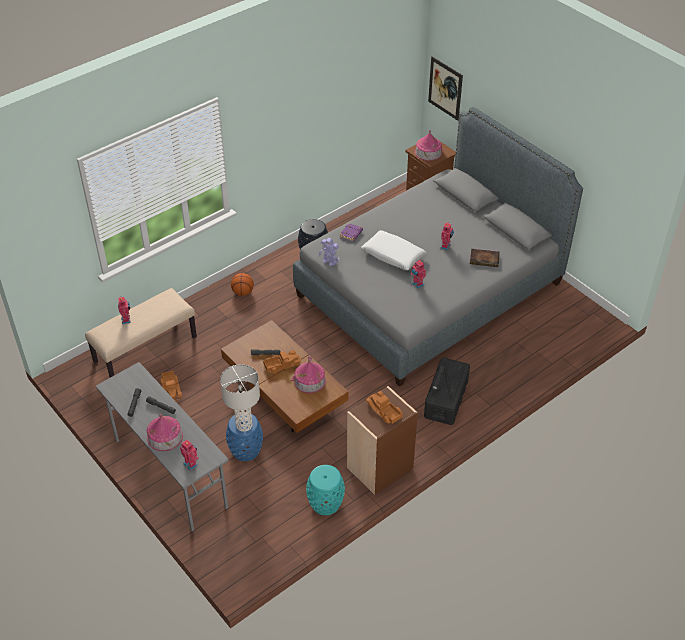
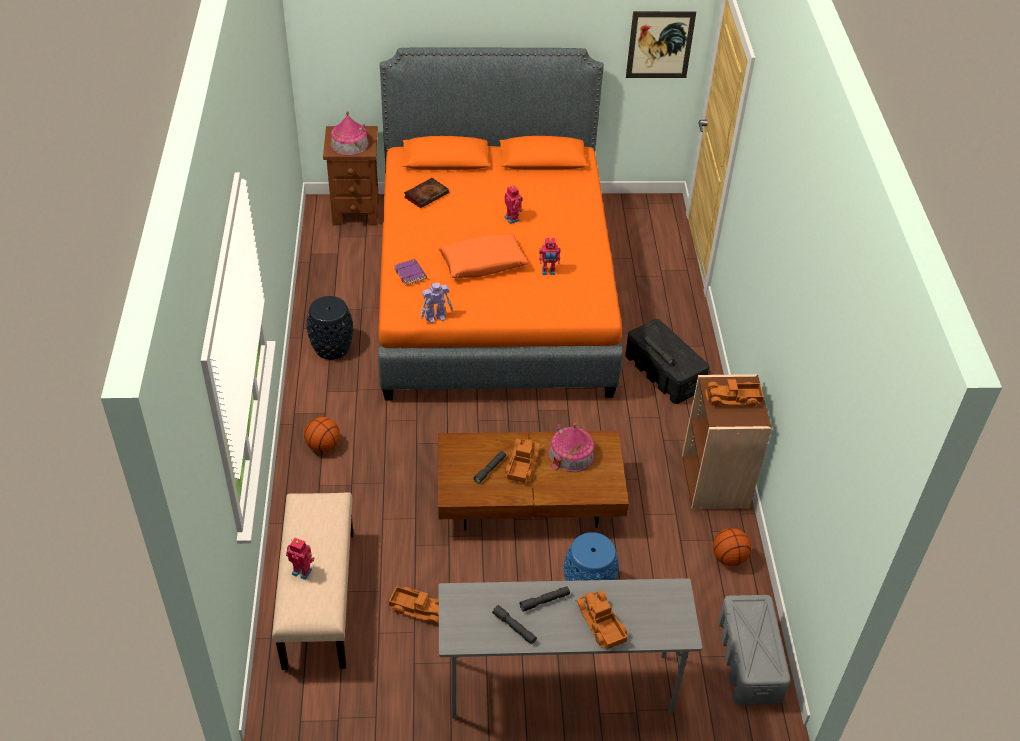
camera: 55 degrees left, 0 degrees up
(165, 436) = (600, 623): toy house -> toy truck
(191, 464) = (669, 620): toy robot -> none
(244, 425) = (598, 550): white table lamp -> none
(257, 550) = (749, 660): none -> grey storage box
(325, 503) = (728, 558): turquoise stool -> basketball
(393, 255) = (483, 263): white pillow -> orange pillow
(429, 288) = (493, 290): grey bed -> orange bed
(445, 88) = (335, 49): picture -> picture (660, 45)
(485, 259) = (563, 204): book -> book (427, 195)

